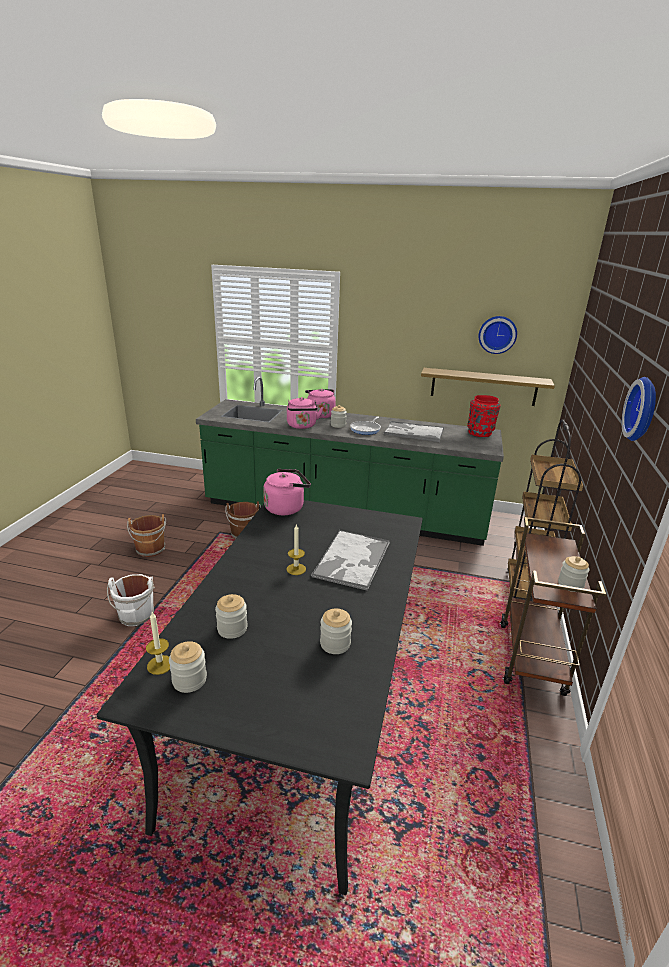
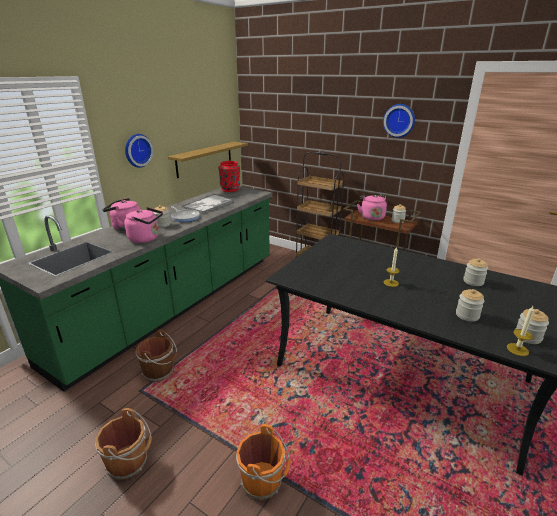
camera: 70 degrees left, 0 degrees up
(136, 616) = (263, 481): white bucket -> orange bucket
(286, 507) = (294, 275): pink kettle -> pink kettle (371, 217)
(352, 560) = (381, 262): tray -> none
(497, 334) = (204, 116): wall clock -> wall clock (137, 150)

